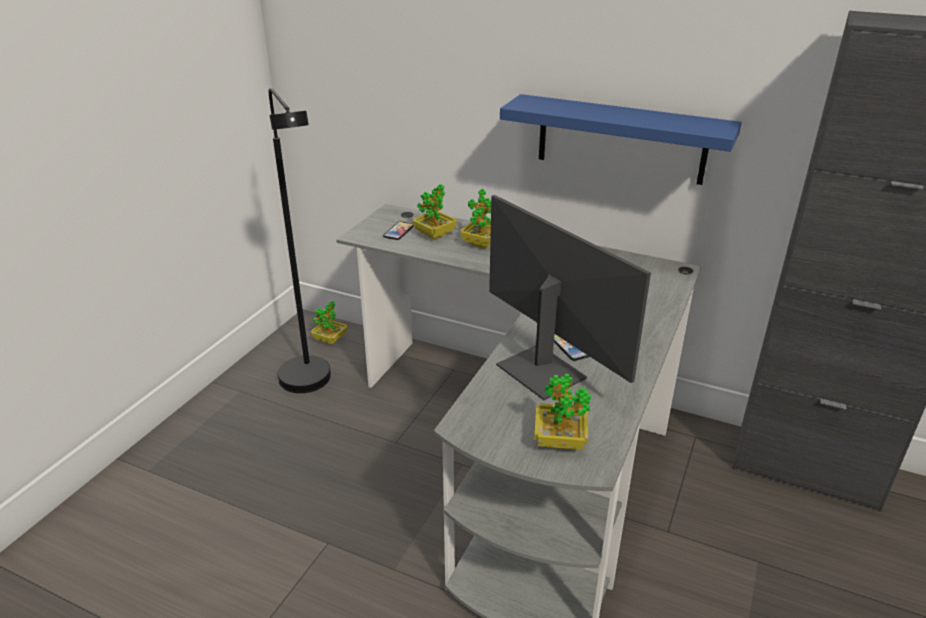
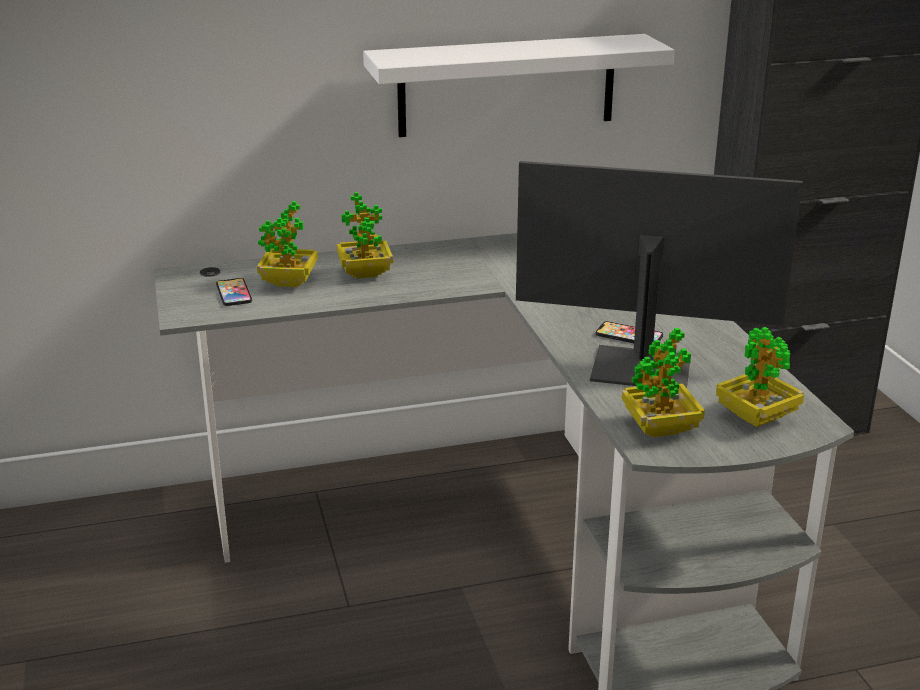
camera: 40 degrees left, 5 degrees down
(310, 385) = (134, 600): black floor lamp -> none
(330, 340) = (86, 532): potted plant -> potted plant (660, 428)
(621, 139) = (507, 85): blue shelf -> white shelf

